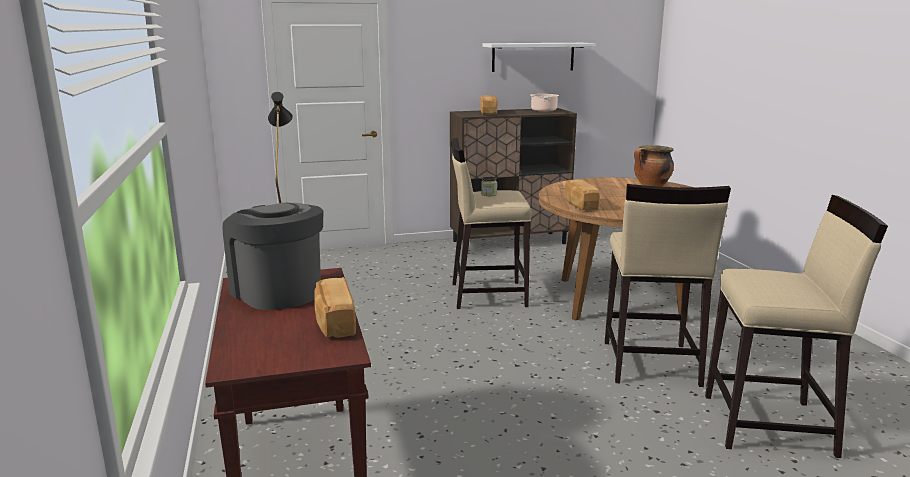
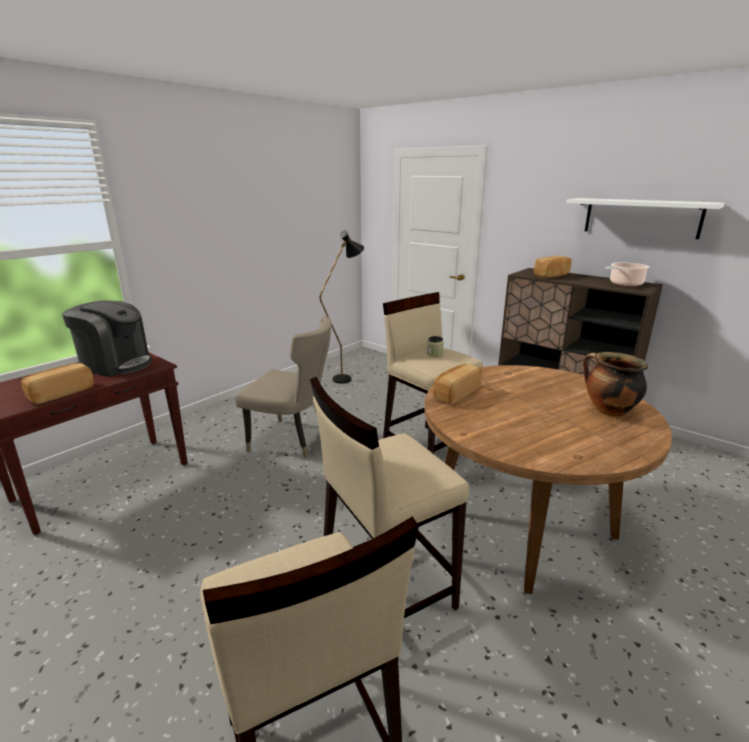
camera: 55 degrees right, 5 degrees up
(277, 292) = (116, 364): coffee machine -> coffee machine turned 90 degrees clockwise
(383, 342) = (292, 440): none -> beige chair

